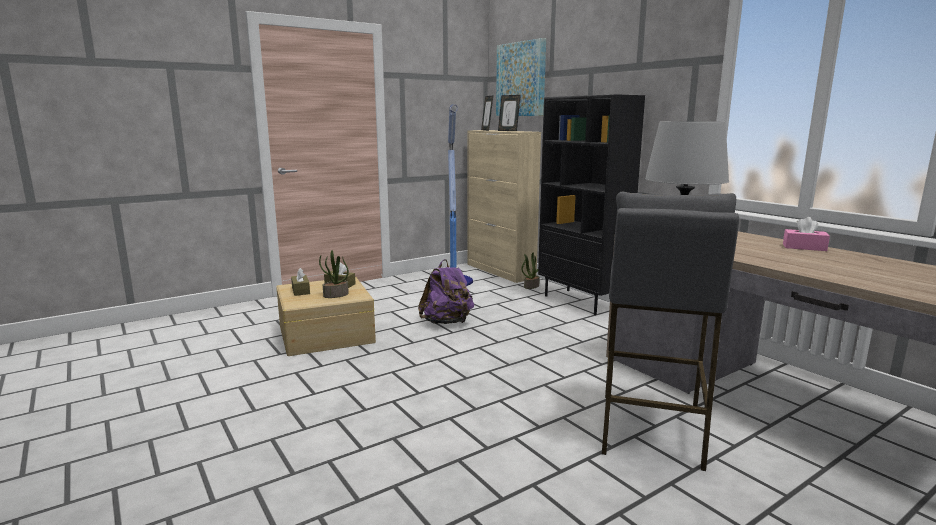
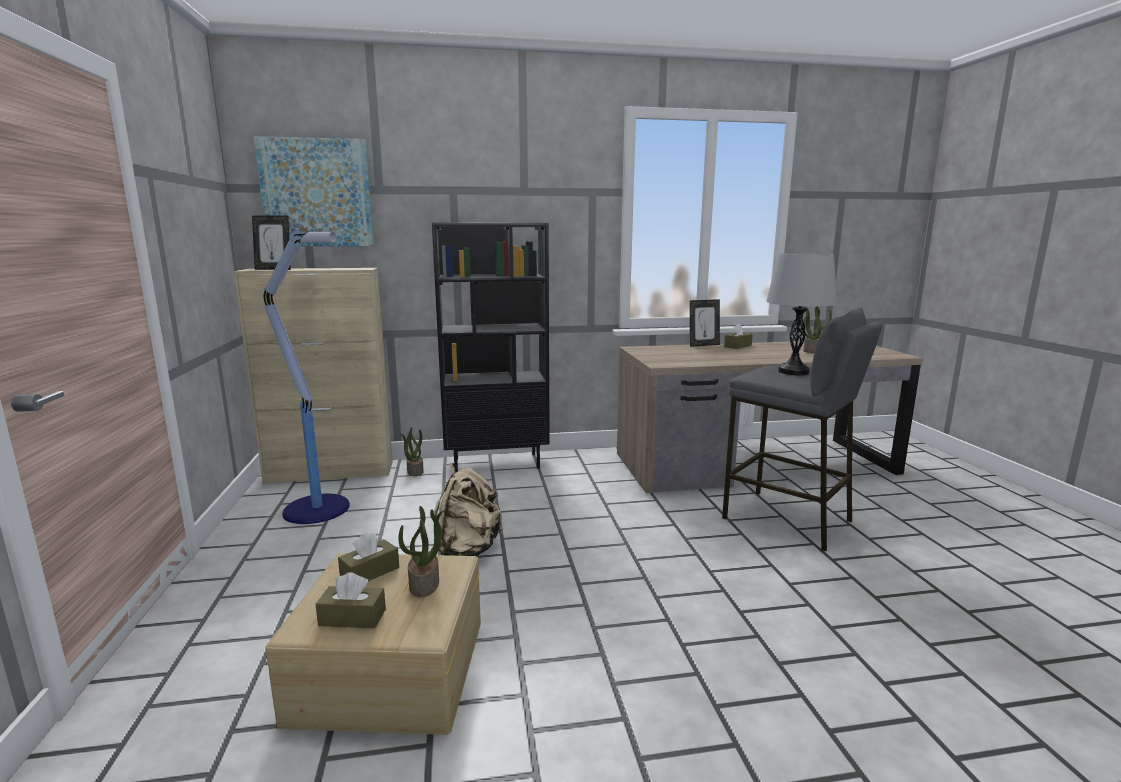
camera: 65 degrees left, 0 degrees up
(447, 322) = (467, 550): purple backpack -> beige backpack
(508, 131) = (324, 268): picture frame -> picture frame (703, 345)
(804, 247) = (737, 346): pink tissue box -> brown tissue box
(876, 272) = (812, 350): none -> potted plant

